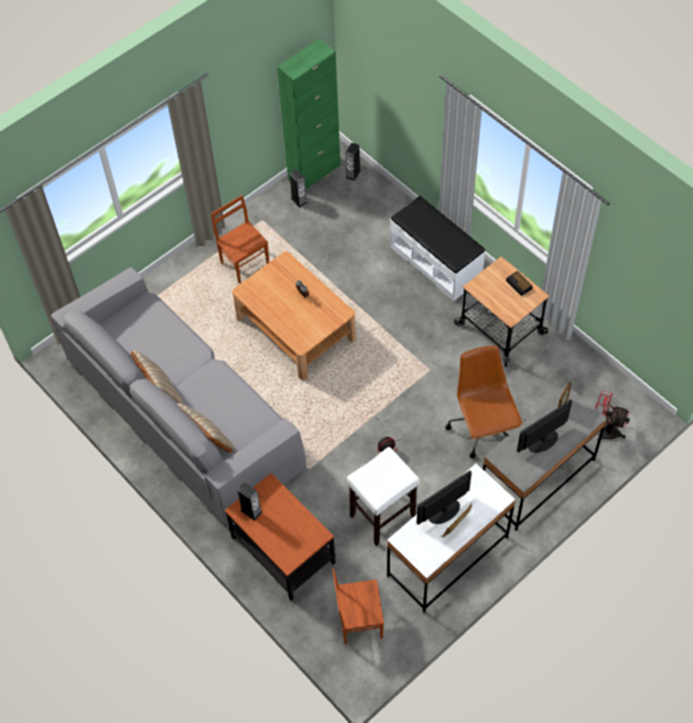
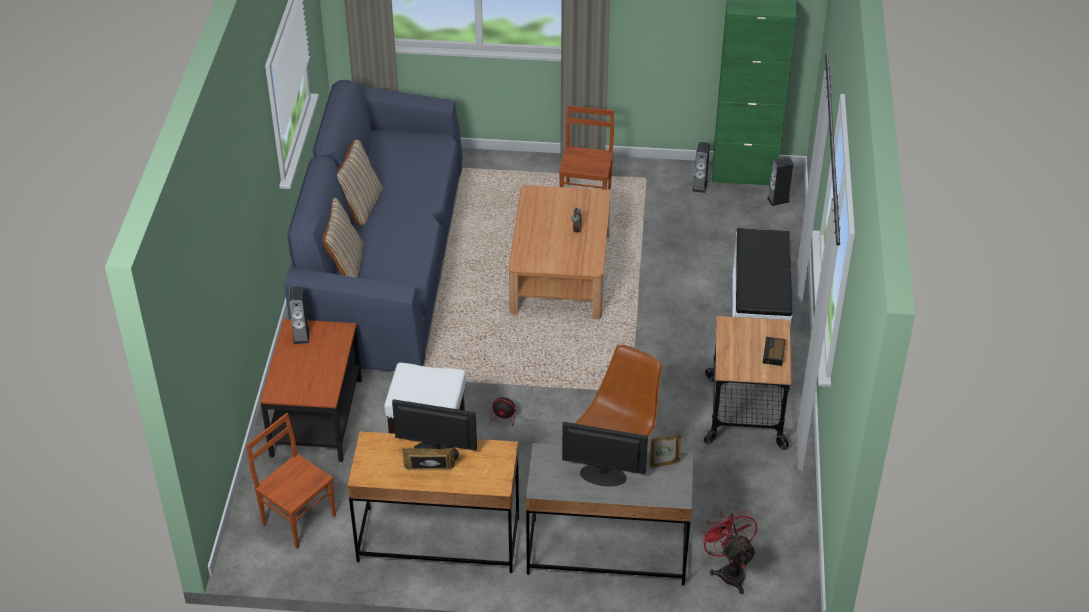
camera: 45 degrees right, 15 degrees down
(184, 414) = (383, 263): grey sofa -> blue sofa
(447, 556) = (438, 540): white desk -> brown desk

